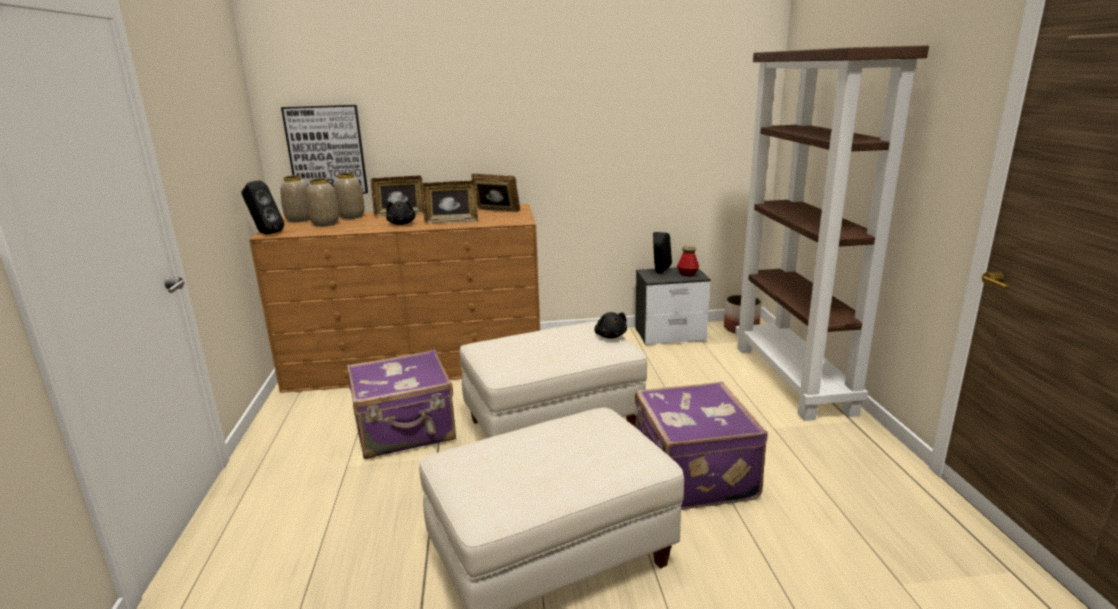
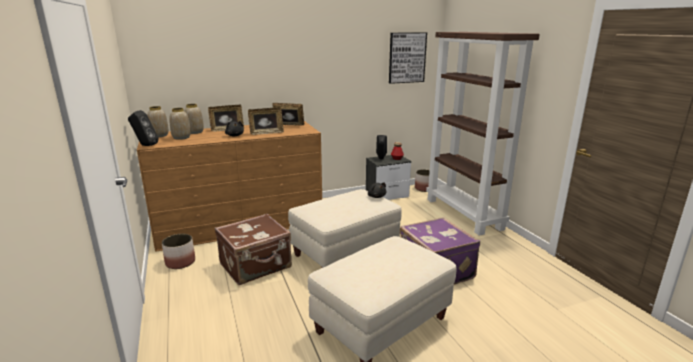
camera: 15 degrees left, 0 degrees up
(304, 413) = (180, 262): none -> planter
(326, 150) = (173, 89): picture -> picture (407, 57)
(406, 432) = (256, 266): purple suitcase -> brown suitcase

